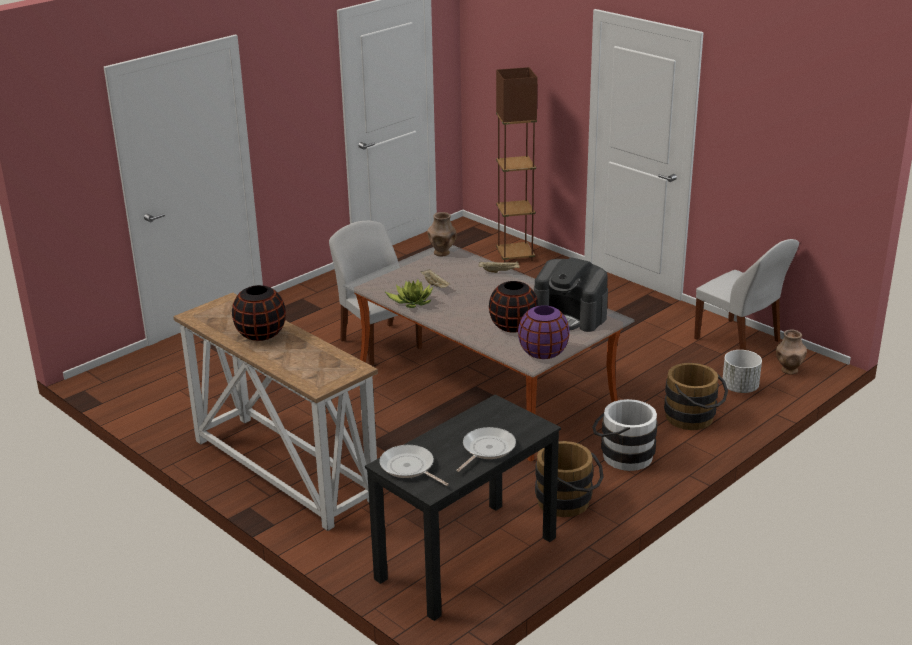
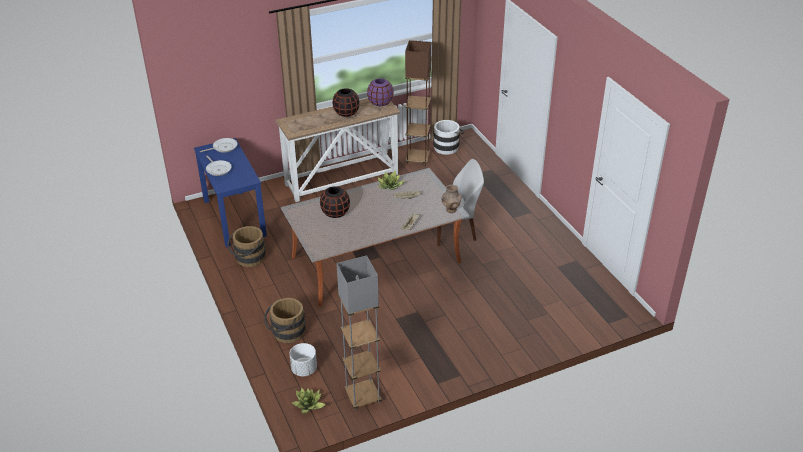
camera: 110 degrees right, 10 degrees up
(466, 558) = (234, 217): black desk -> blue desk
(515, 256) = (560, 324): brown floor lamp -> brown floor lamp (417, 159)
(543, 353) = (299, 216): purple vase -> purple vase (380, 103)
(571, 316) = (333, 237): coffee machine -> none
(622, 455) = (272, 291): white bucket -> white bucket (447, 146)
(739, 341) = (362, 397): white chair -> grey floor lamp
(788, 370) = (309, 405): brown vase -> potted plant

